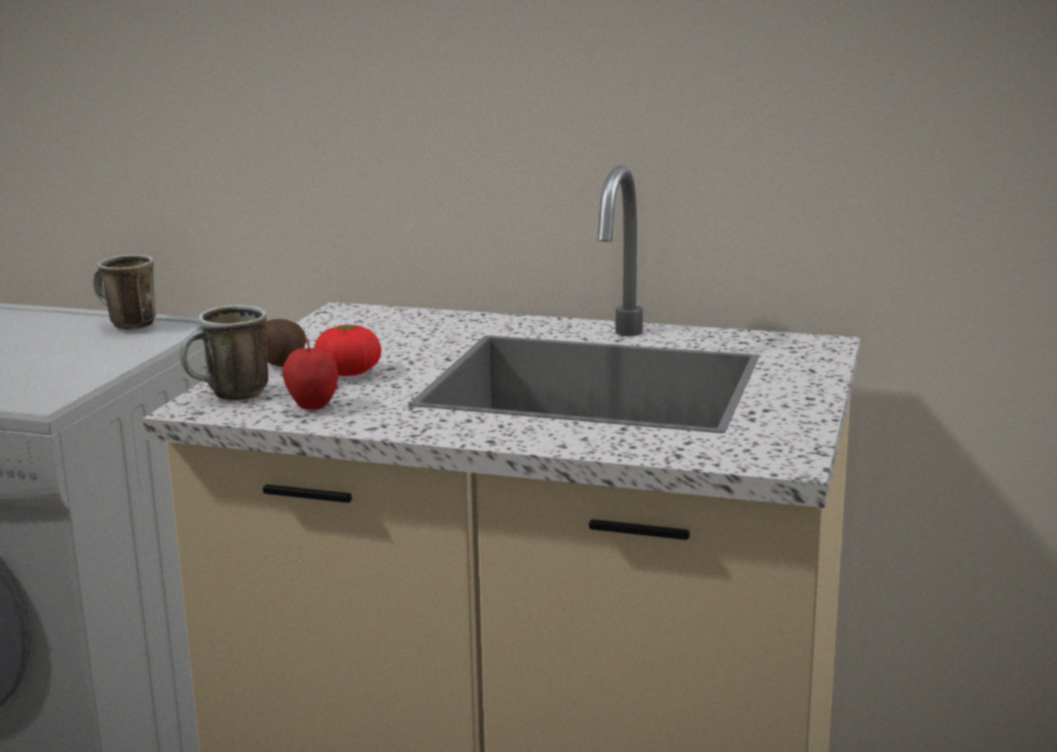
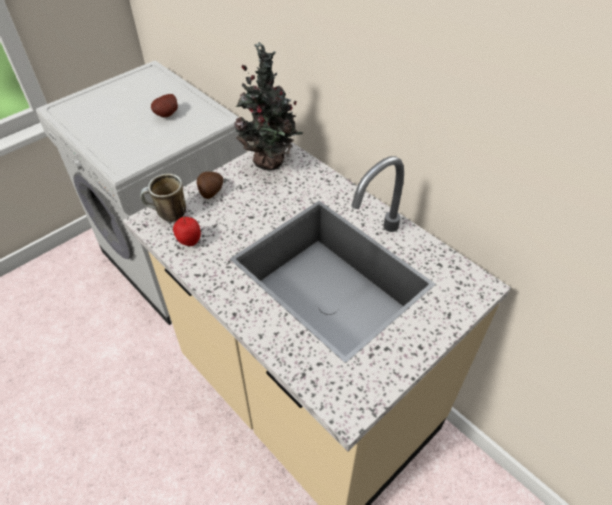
camera: 30 degrees right, 30 degrees up
(63, 340) = (168, 115): none -> potato
(125, 324) = (199, 110): mug -> none
(349, 373) = (230, 214): tomato -> none
(354, 324) = (271, 163): none -> potted plant

